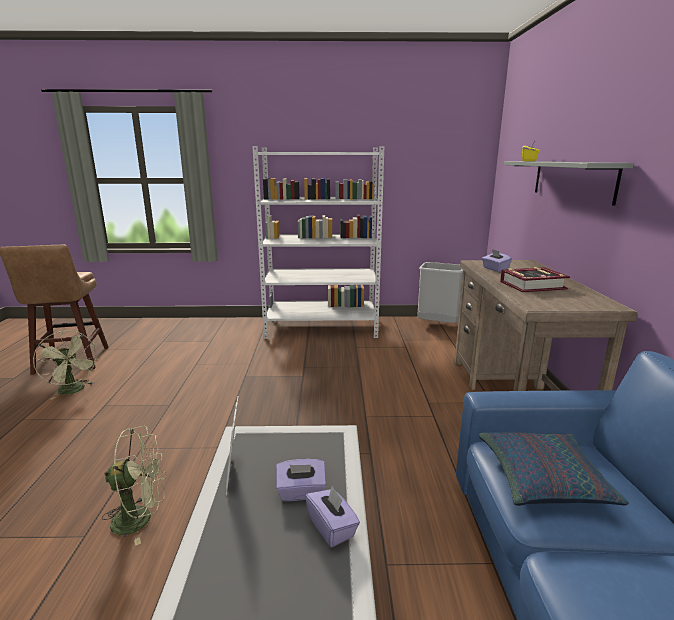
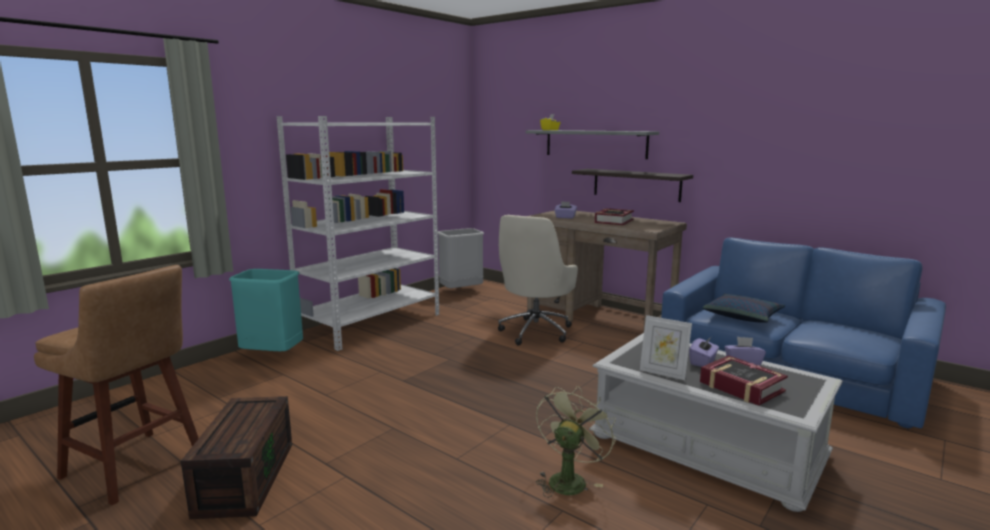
camera: 50 degrees left, 5 degrees down
(74, 391) = (244, 477): green fan -> brown storage box
(233, 327) = (273, 354): none -> turquoise trash can
(240, 548) = (741, 387): none -> book
(413, 385) = (535, 332): none -> beige office chair
(598, 241) = (636, 184): none -> shelf

